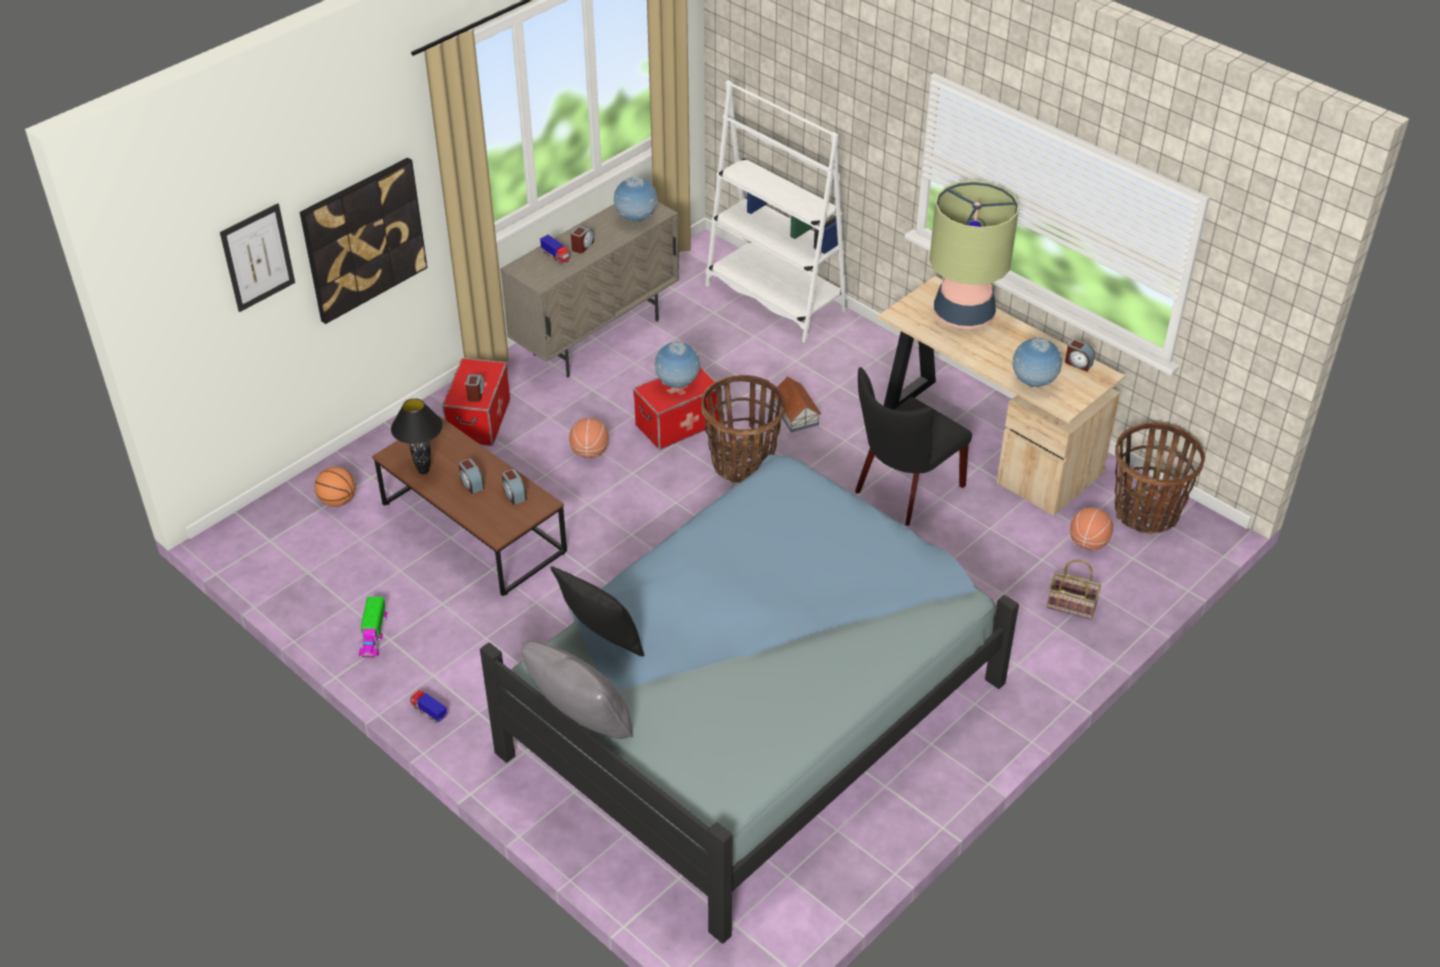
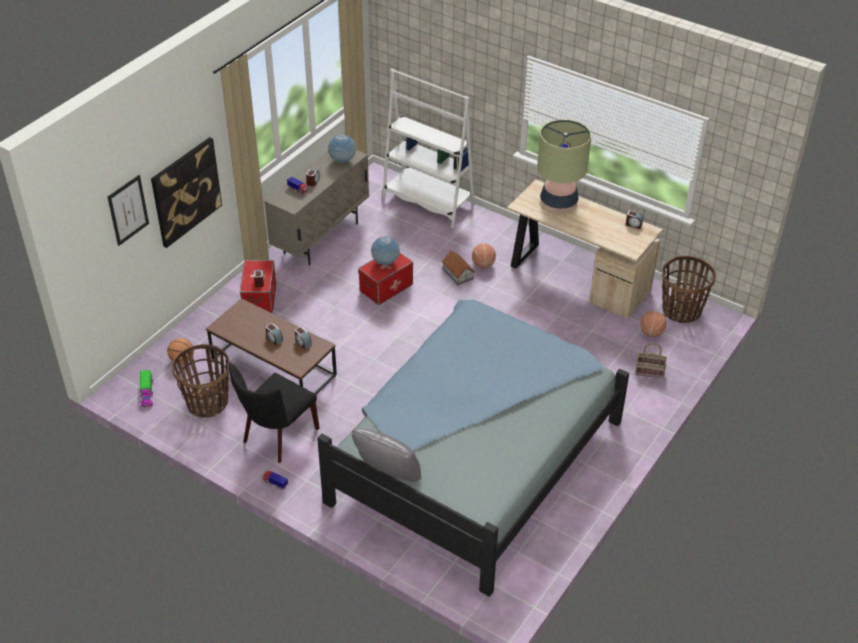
camera: 10 degrees left, 0 degrees up
(373, 635) = (227, 441): toy truck -> toy truck (147, 393)
(423, 471) = (241, 334): black table lamp -> none
(589, 452) = (335, 311): basketball -> basketball (483, 264)
(601, 640) = (387, 424): black pillow -> none
(742, 463) = (432, 307): basket -> basket (207, 402)
(904, 491) = (535, 314): black chair -> black chair (277, 437)
(1033, 383) = (610, 239): globe -> none

